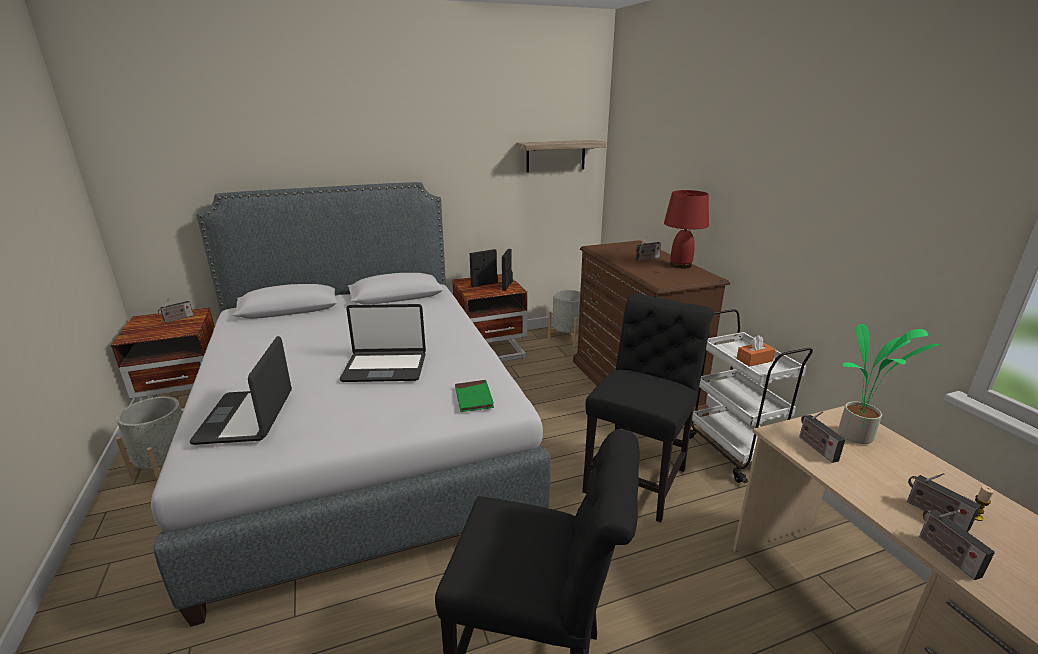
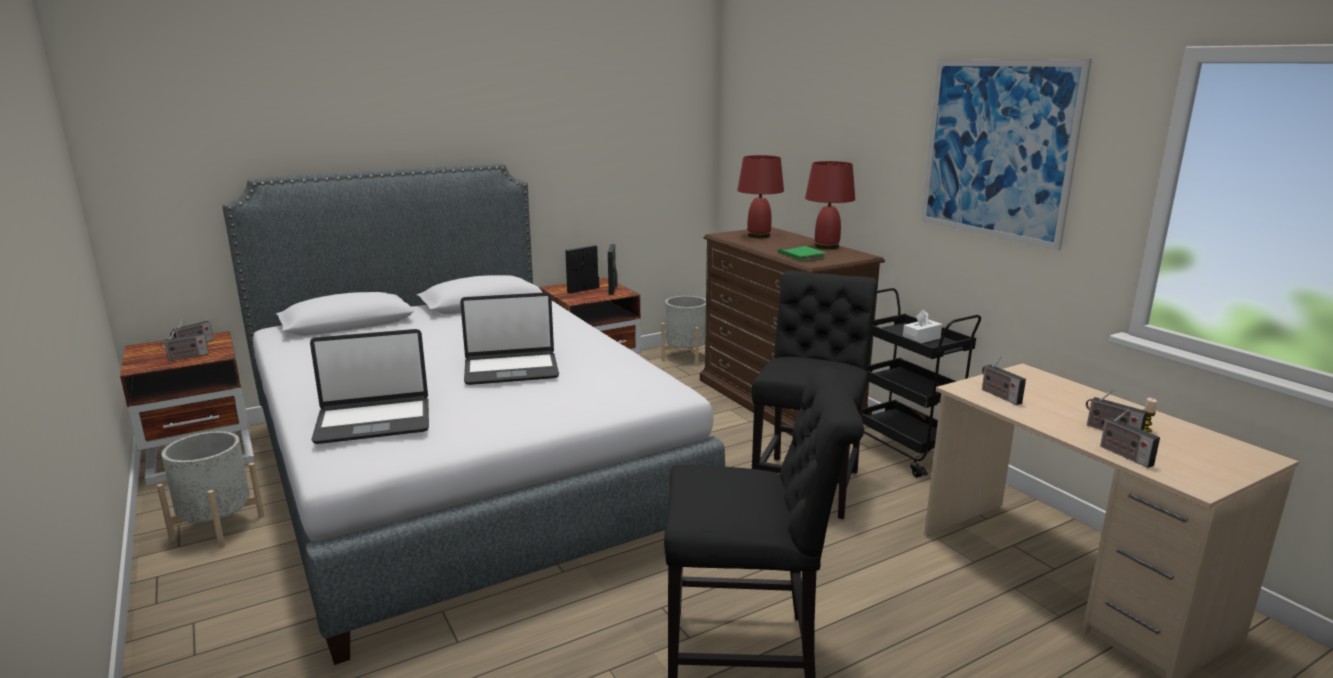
camera: 10 degrees left, 5 degrees down
(247, 417) = (374, 421): laptop -> laptop turned 90 degrees counterclockwise
(474, 398) = (630, 389): green book -> green book (801, 255)
(555, 156) = (660, 131): shelf -> none
(625, 250) = (759, 235): none -> red table lamp
(646, 259) = (786, 242): radio -> radio (186, 357)
(732, 453) = (905, 453): white cart -> black cart
(754, 360) = (921, 339): orange tissue box -> white tissue box
(845, 192) = (997, 149): none -> picture
(858, 437) = (1036, 385): potted plant -> none

